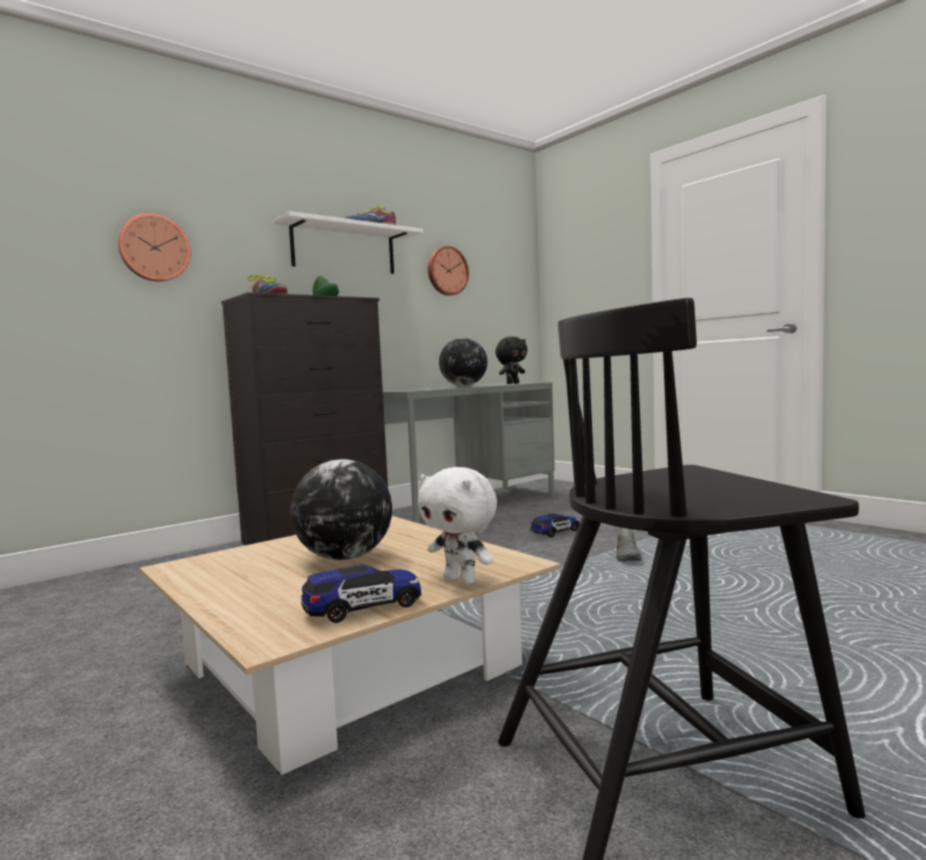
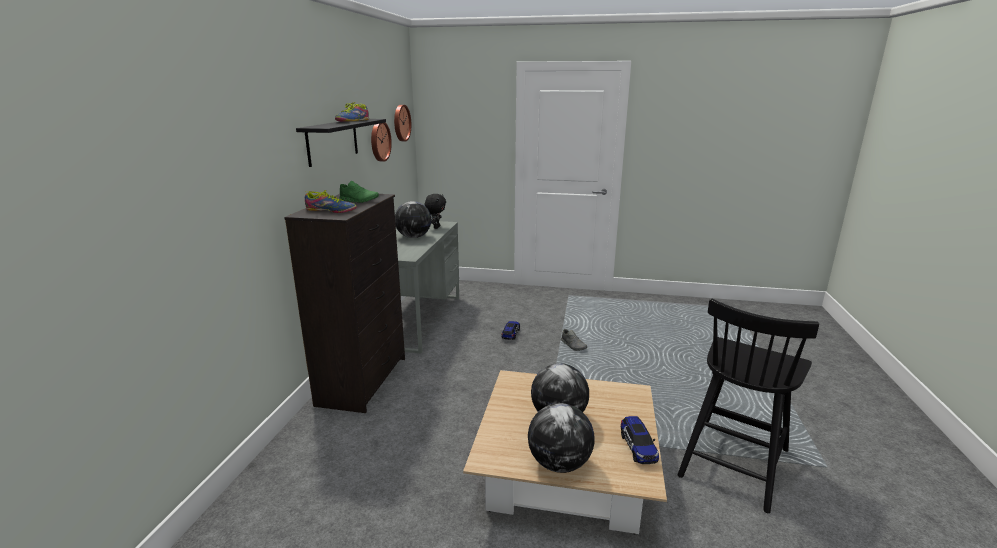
camera: 40 degrees left, 15 degrees up
(153, 248) = (232, 181): wall clock -> wall clock (401, 123)
(229, 591) = (559, 464): none -> globe
(344, 249) = (333, 141): white shelf -> black shelf
(363, 608) = (638, 447): toy car -> toy car turned 150 degrees clockwise
(461, 580) = (638, 413): white plush toy -> none

